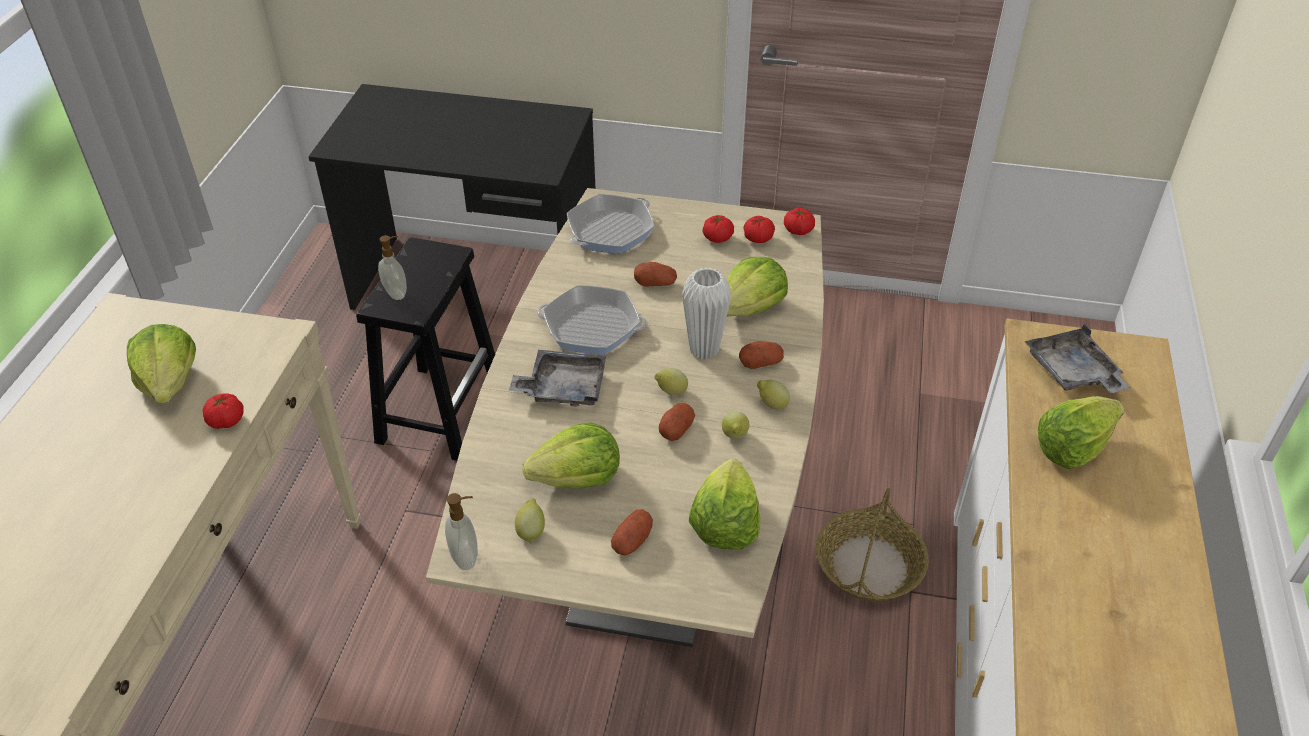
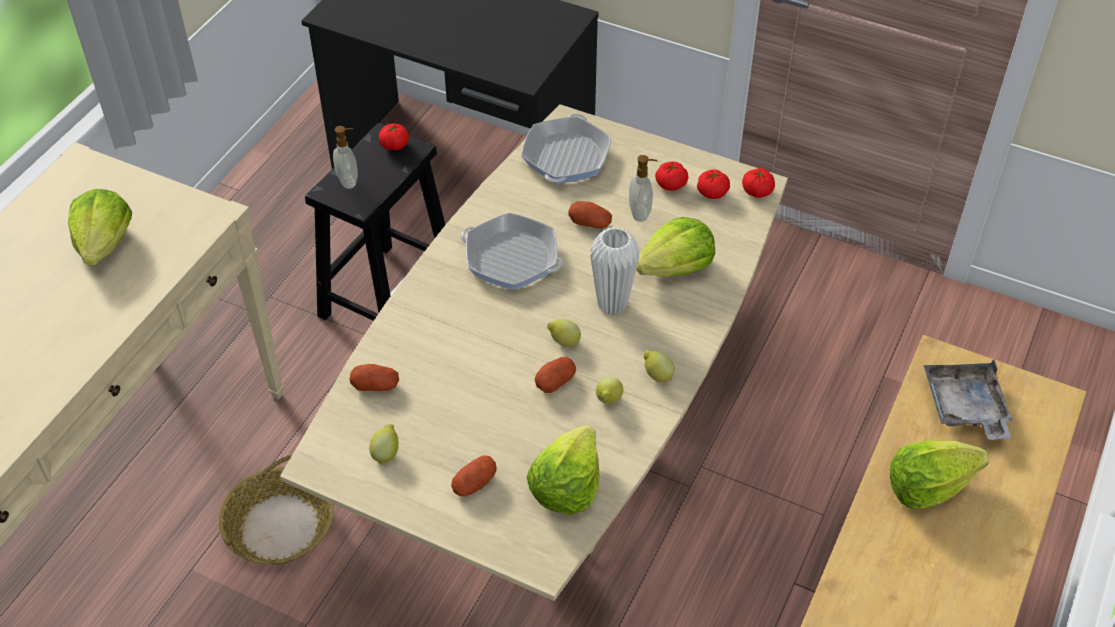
camera: 15 degrees right, 5 degrees up
(226, 421) = (143, 292): tomato -> tomato (394, 145)
(466, 557) = (320, 465): soap dispenser -> soap dispenser (640, 213)
(563, 388) = (463, 317): grey tray -> none
(578, 478) = (445, 411): lettuce -> none
(610, 231) = (566, 157): frying pan -> frying pan turned 45 degrees counterclockwise
(760, 363) = (663, 329): potato -> potato (375, 385)
(868, 565) = (761, 547): basket -> basket (280, 526)

